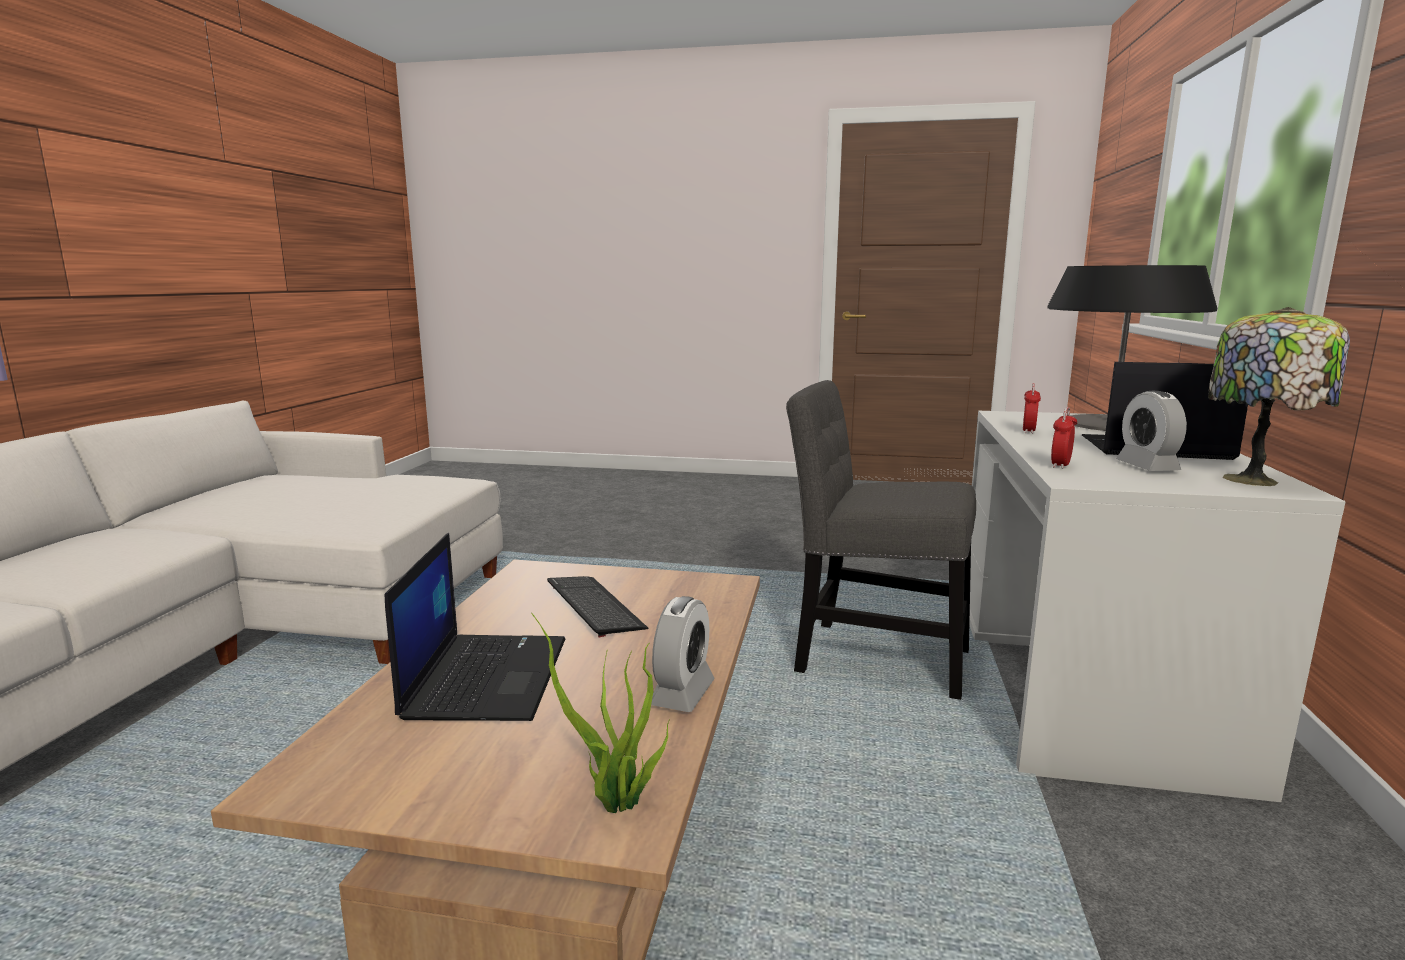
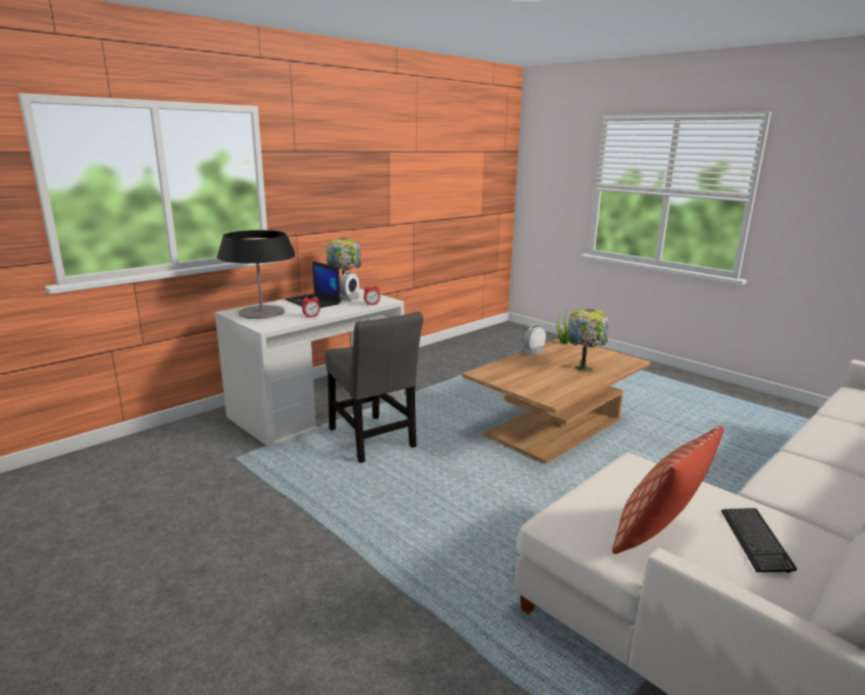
camera: 145 degrees left, 5 degrees up
(363, 480) = (657, 536): none -> pillow
(486, 676) = (584, 368): laptop -> table lamp
(594, 607) = (537, 378): keyboard -> keyboard (755, 540)

